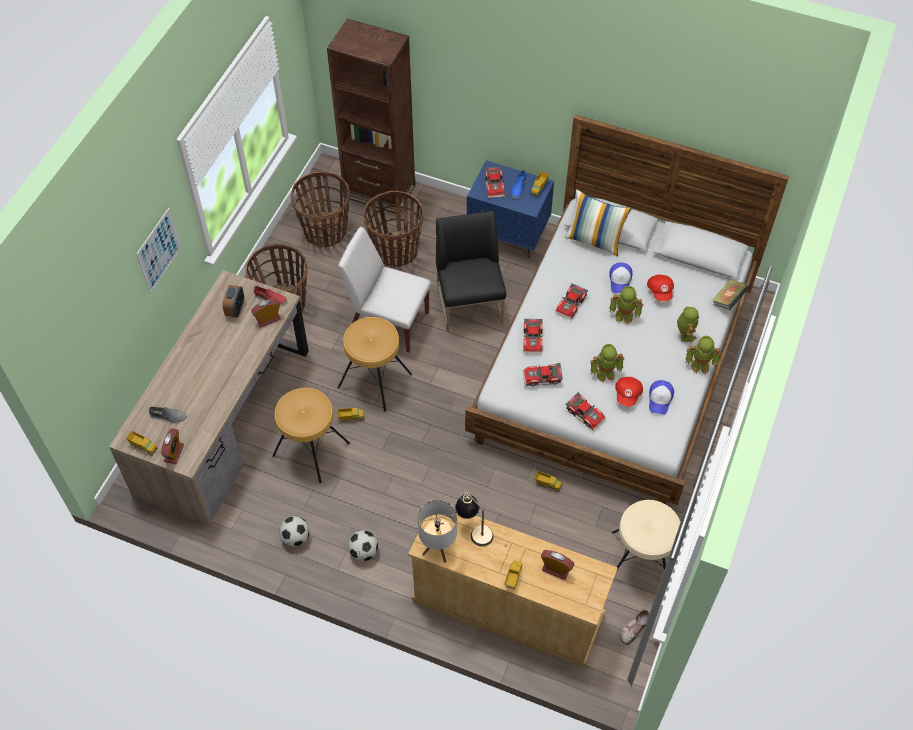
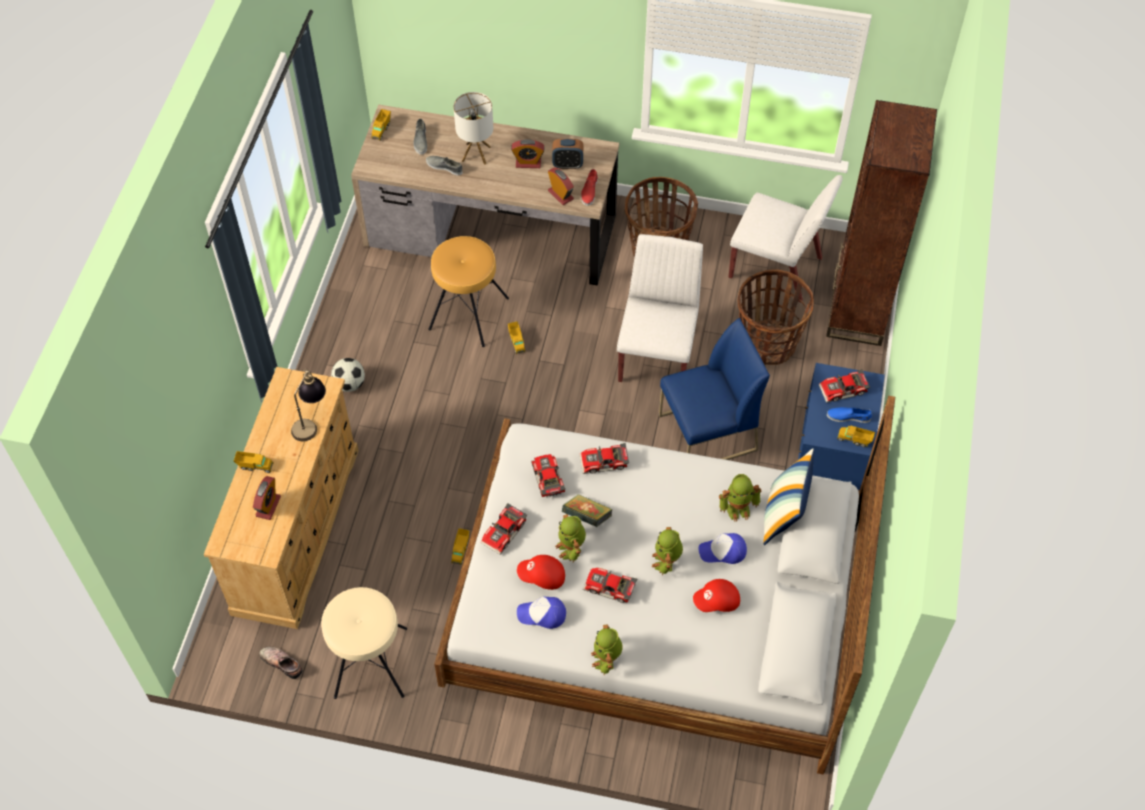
camera: 80 degrees right, 0 degrees up
(159, 250) = (566, 46): picture -> none
(174, 453) = (377, 154): alarm clock -> alarm clock (528, 163)
(207, 401) = (444, 167): none -> grey shoe
(295, 538) = (359, 321): football -> none
(325, 231) = (776, 268): basket -> white chair
(375, 380) = (572, 355): brown stool -> none
(438, 548) = (285, 392): table lamp -> table lamp (476, 154)
(470, 303) = (707, 433): black chair -> blue chair
(572, 305) = (668, 499): toy car -> toy car (609, 588)
(684, 334) = (652, 636): toy robot -> toy robot (738, 508)
(728, 300) = (722, 688): book -> book (587, 517)

